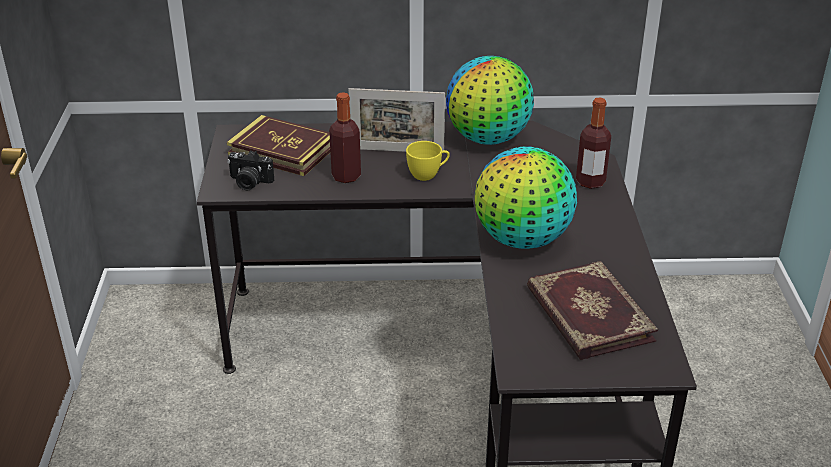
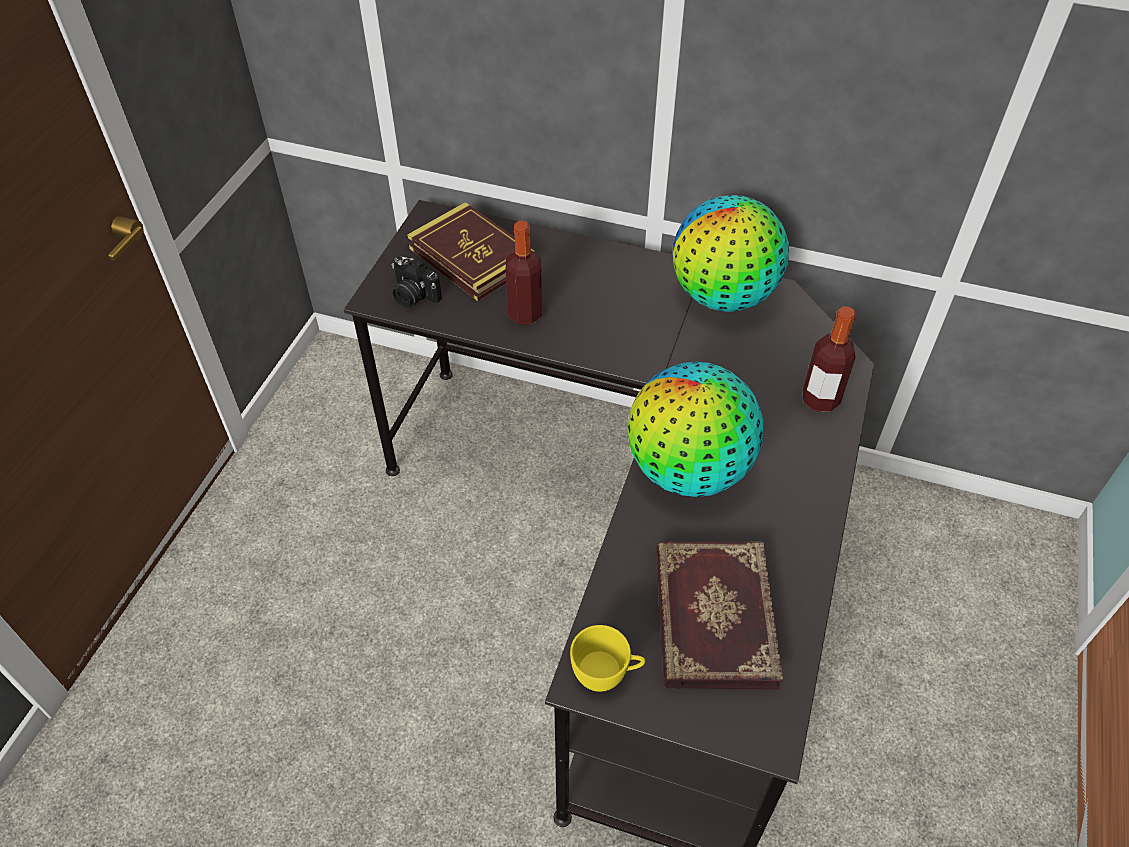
camera: 20 degrees right, 15 degrees up
(397, 151) = (603, 289): picture frame -> none
(428, 174) = (622, 336): yellow cup -> yellow cup (606, 675)

